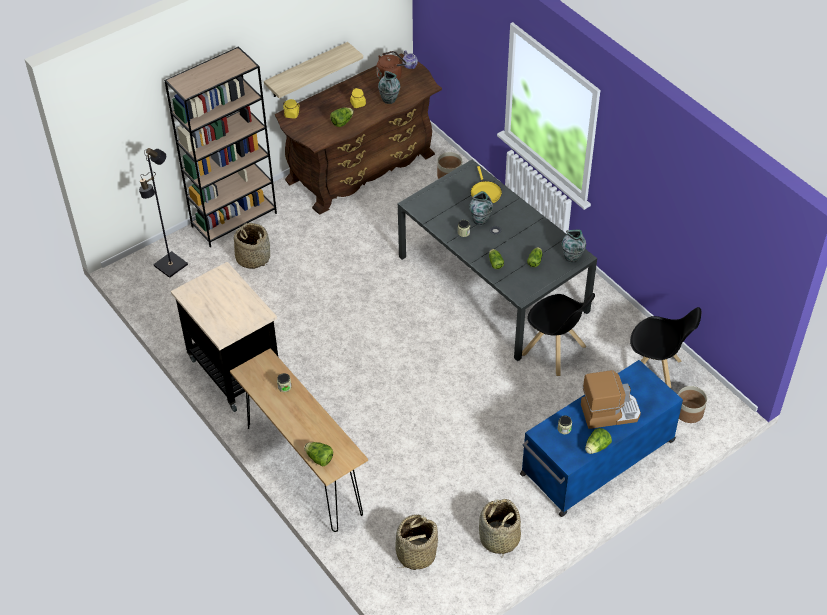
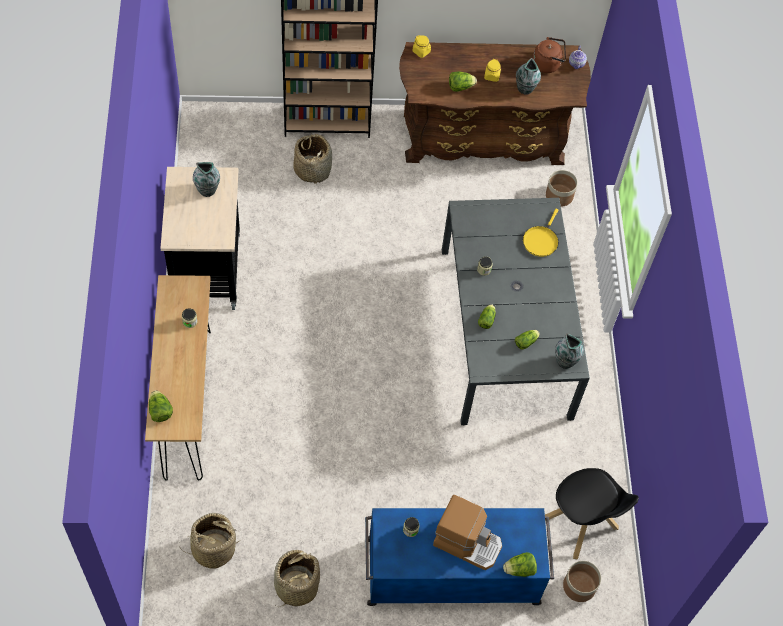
camera: 30 degrees right, 10 degrees up
(170, 265) = (237, 133): black floor lamp -> none
(307, 70) = (458, 15): shelf -> none
(480, 220) = (511, 266): vase -> vase (208, 190)
(555, 351) = (505, 438): black chair -> none
(596, 447) = (424, 569): lettuce -> lettuce (519, 569)

